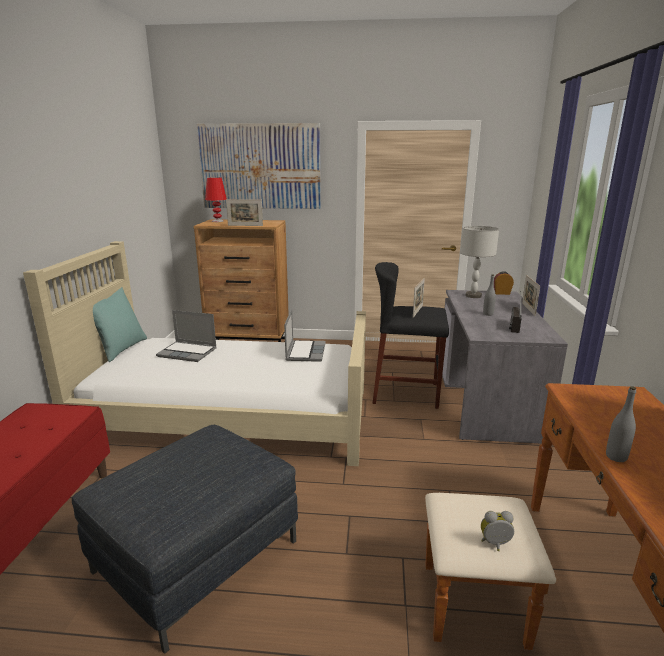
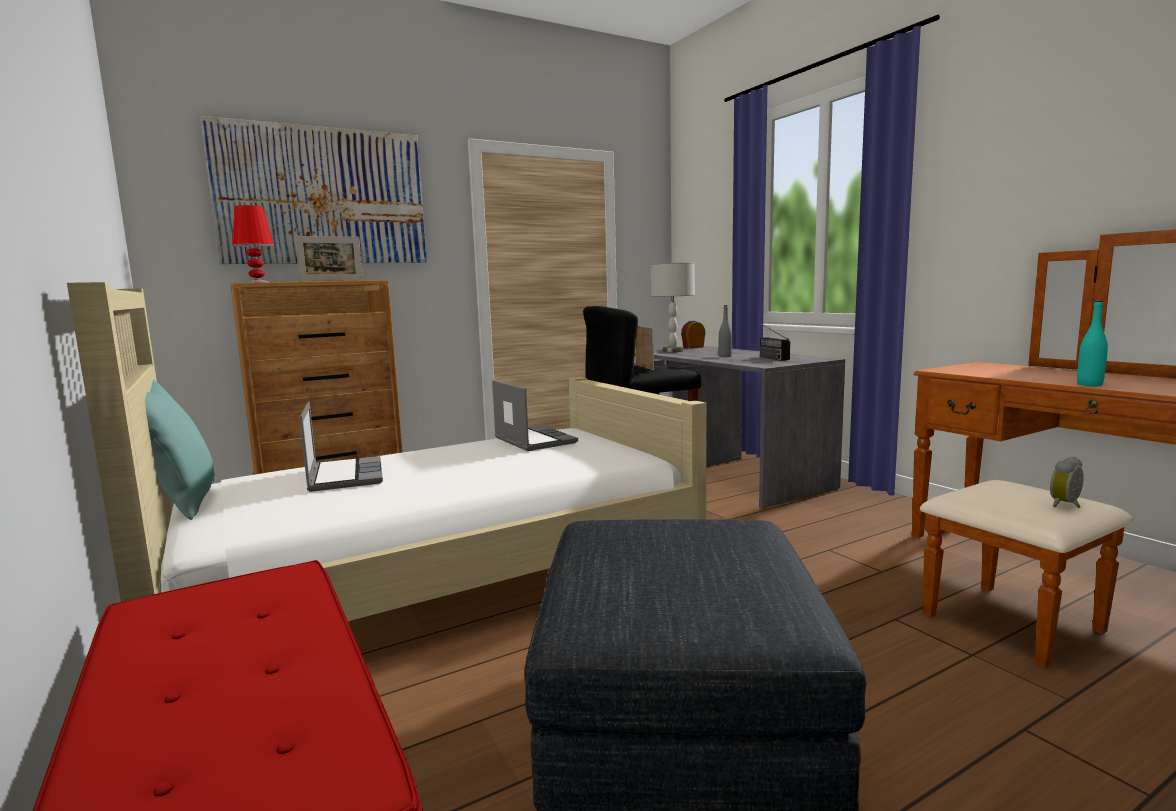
camera: 35 degrees left, 10 degrees down
(188, 352) = (344, 476): laptop -> laptop turned 90 degrees counterclockwise
(528, 309) = (749, 351): picture frame -> none
(616, 457) = (1089, 384): grey bottle -> turquoise bottle

